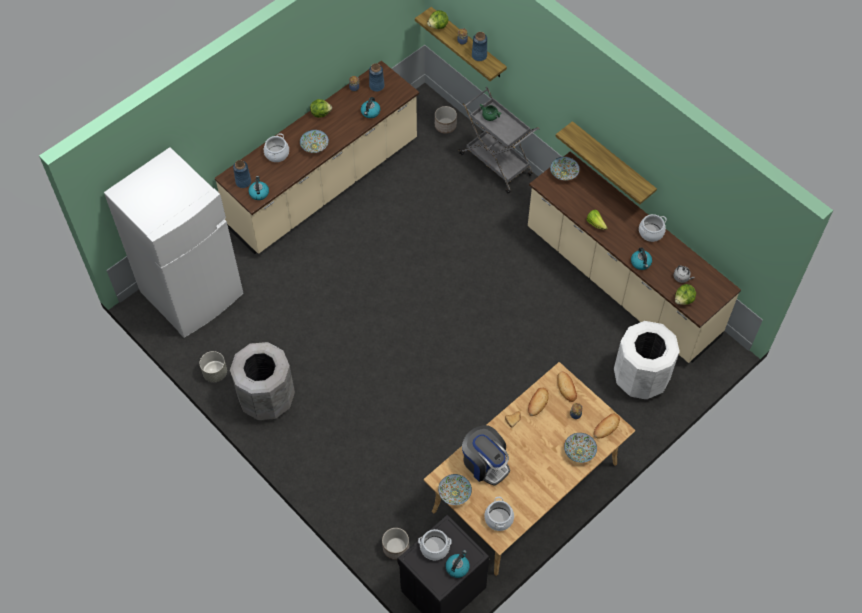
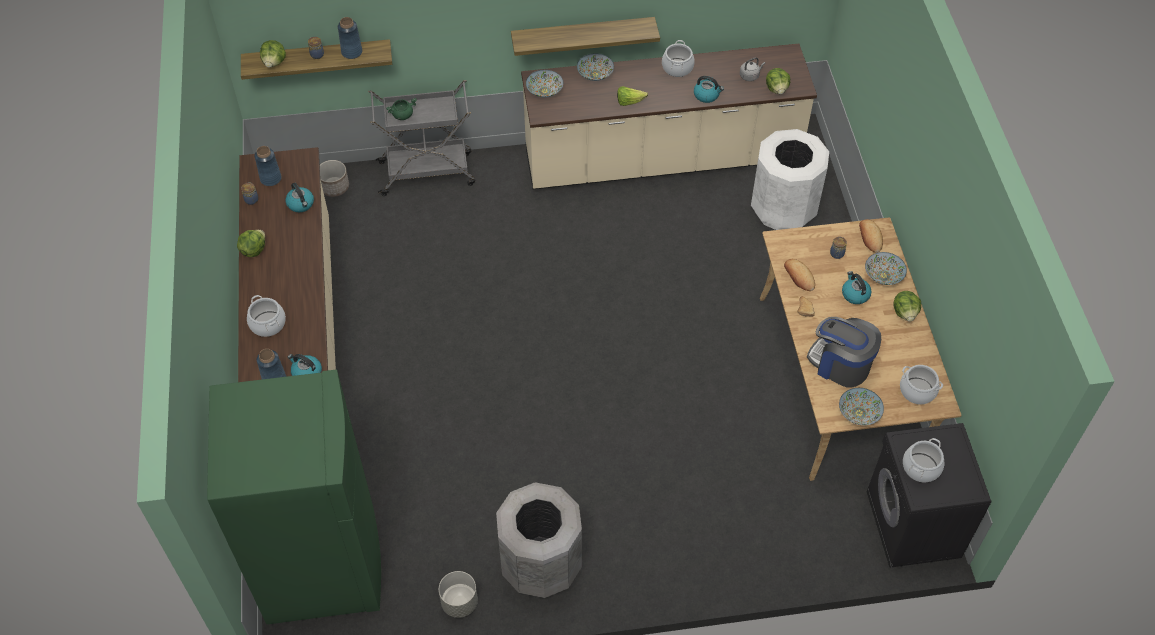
camera: 55 degrees left, 5 degrees down
(192, 293) = (323, 564): white fridge -> green fridge
(314, 146) = (295, 282): bowl -> bowl (595, 75)
(396, 547) = (832, 541): planter -> none
(457, 567) = (959, 459): kettle -> kettle (855, 294)
(485, 463) = (840, 364): coffee machine -> coffee machine turned 135 degrees counterclockwise
(558, 480) = (905, 313): none -> lettuce
(566, 387) = (799, 243): bread -> none

